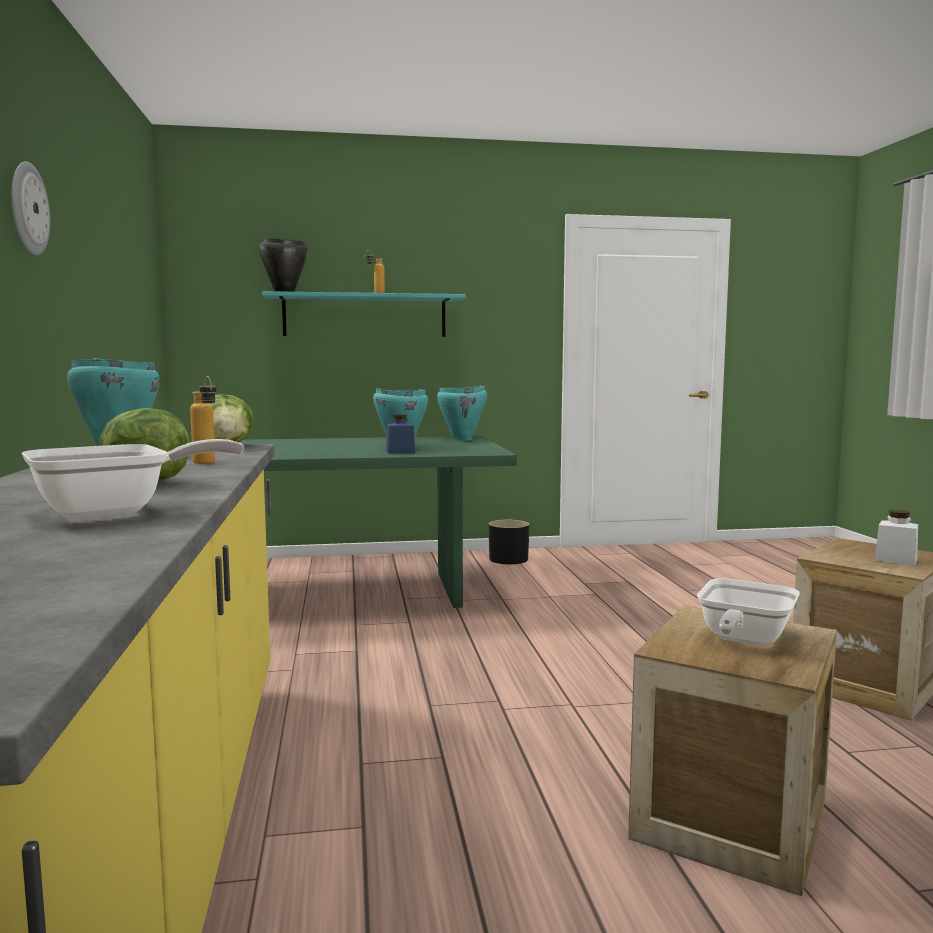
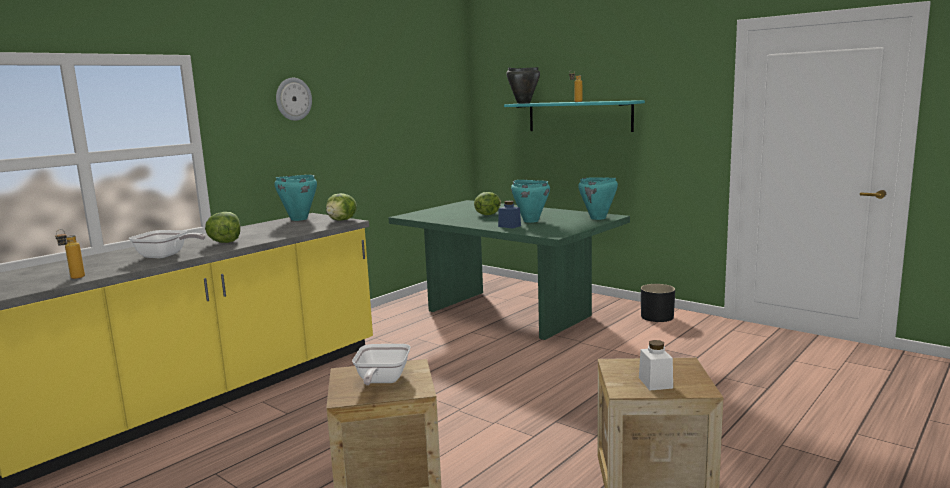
camera: 50 degrees right, 5 degrees up
(207, 463) = (284, 233): bottle -> bottle (73, 278)
(311, 447) = (487, 214): none -> lettuce
(742, 640) = (381, 381): frying pan -> frying pan turned 75 degrees counterclockwise

